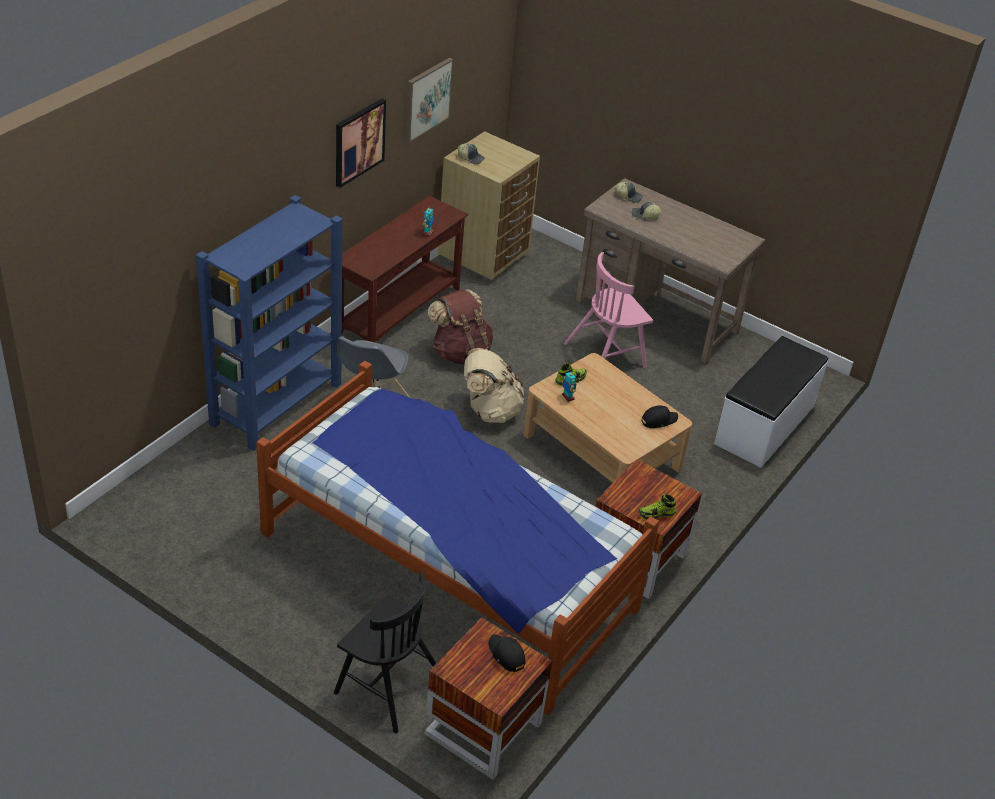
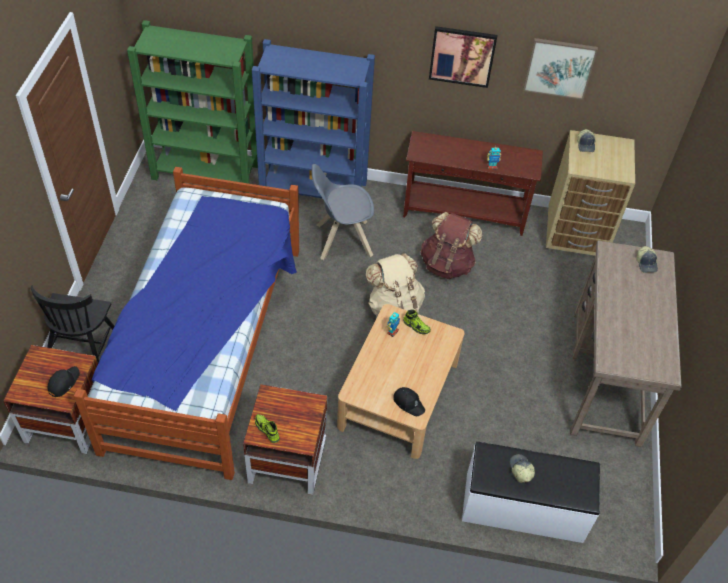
camera: 65 degrees right, 10 degrees up
(168, 480) = (206, 171): none -> green bookcase
(609, 353) = (525, 358): pink chair -> none
(645, 215) = (628, 284): cap -> cap (520, 470)

